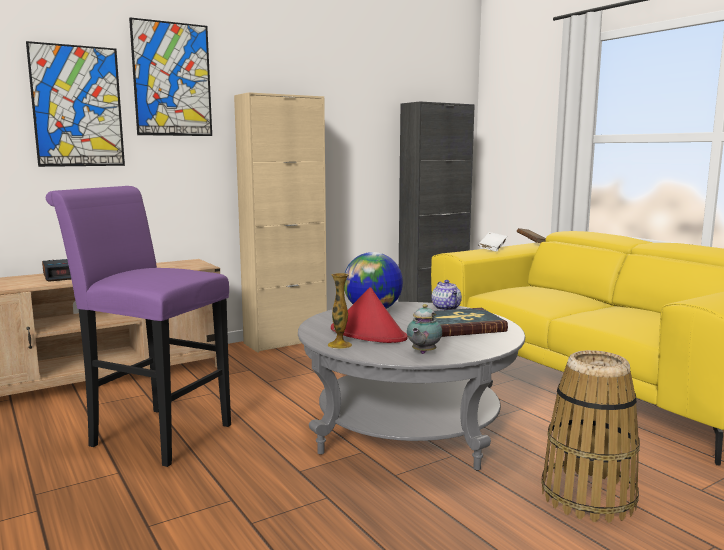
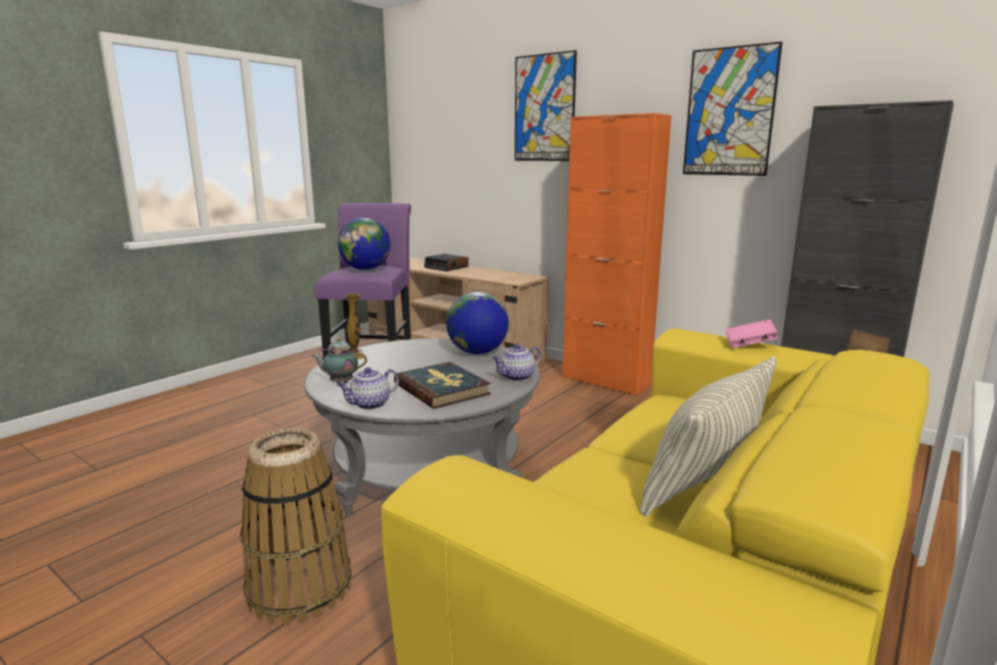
camera: 70 degrees right, 5 degrees up
(77, 106) = (480, 138): picture -> picture (729, 112)
(166, 271) = (366, 269): none -> globe
(285, 341) = (606, 381): beige cabinet -> orange cabinet
(368, 334) = (393, 360): red hat -> none
(488, 346) = (369, 404): none -> teapot
(492, 249) = (749, 345): white book -> pink book
(607, 304) = (705, 478): none -> pillow

